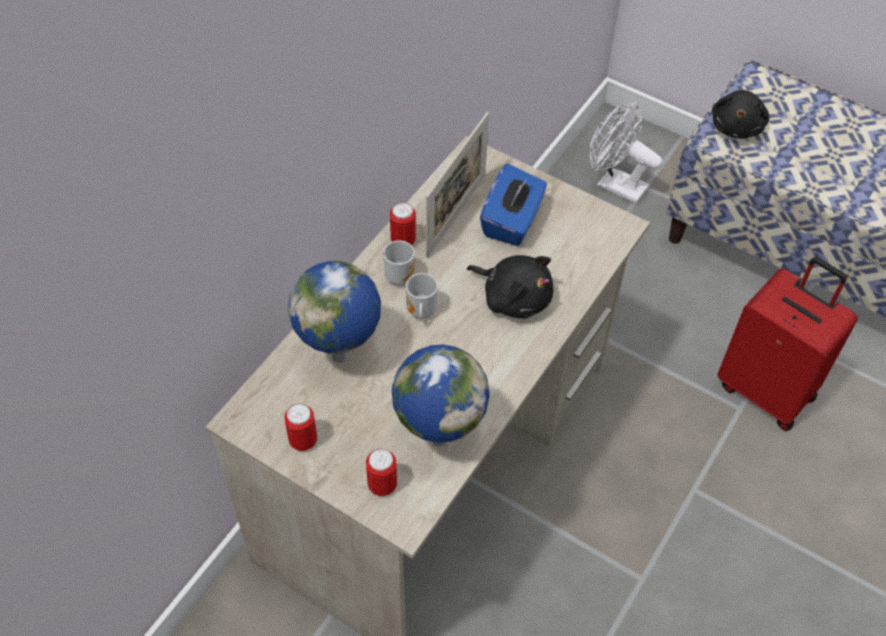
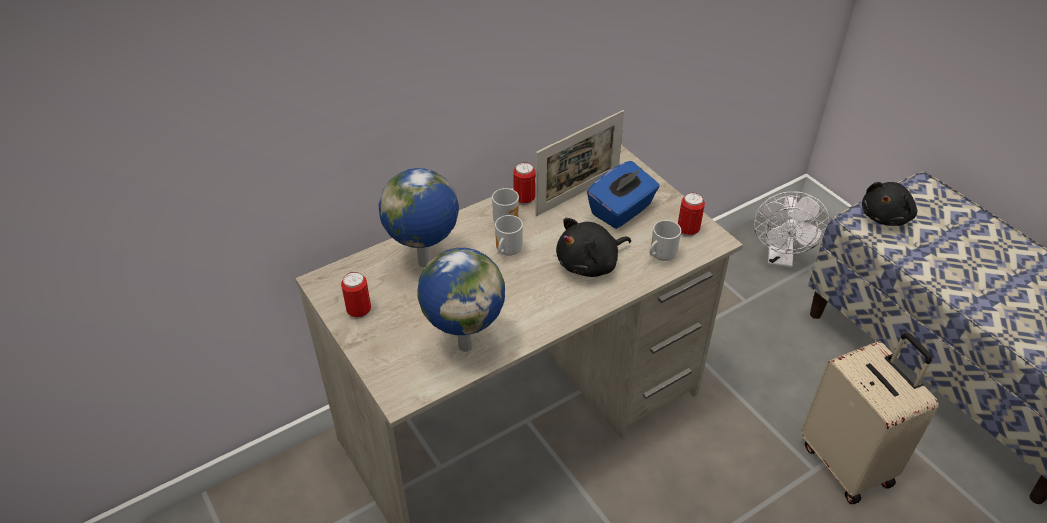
camera: 25 degrees right, 10 degrees down
(382, 485) = (399, 363): can -> can (688, 230)
(513, 297) = (590, 264): black plush toy -> black plush toy turned 90 degrees clockwise
(578, 264) = (660, 256): none -> mug
(614, 184) = (780, 258): white fan -> white fan turned 135 degrees counterclockwise
(767, 390) = (848, 463): red suitcase -> beige suitcase

